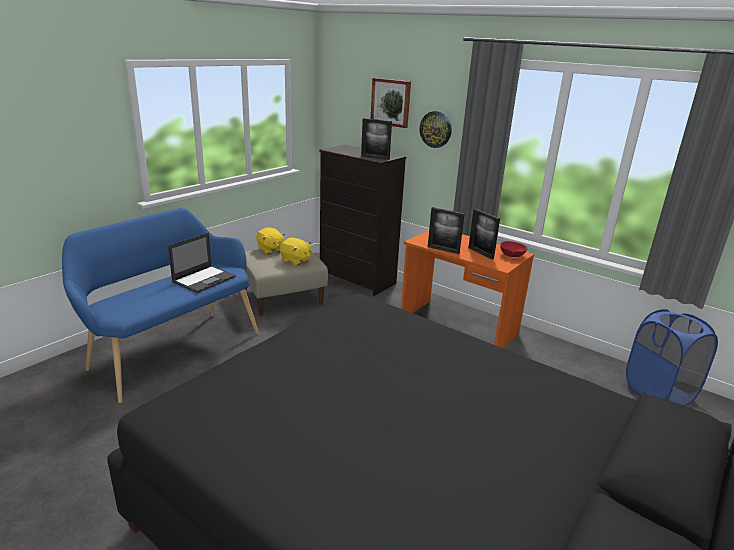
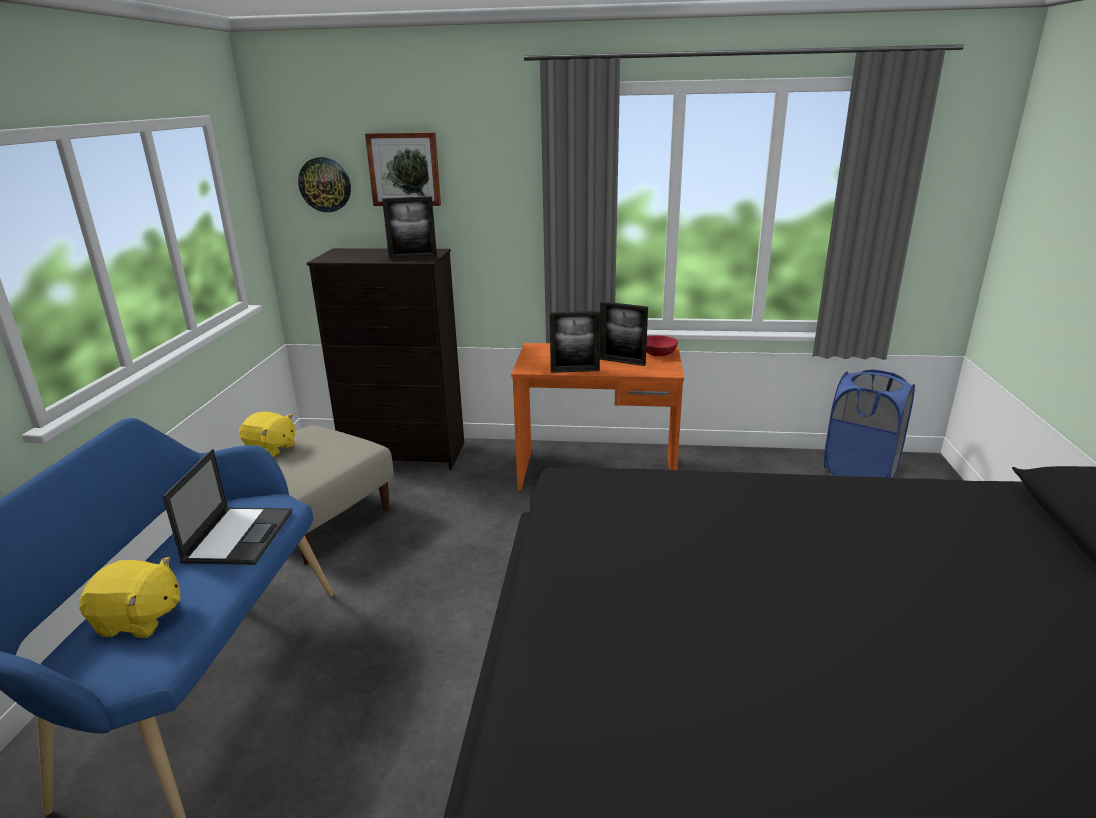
camera: 30 degrees left, 0 degrees up
(295, 260) = (333, 453): yellow plush toy -> yellow plush toy (139, 620)
(435, 129) = (490, 200): wall clock -> wall clock (325, 184)

